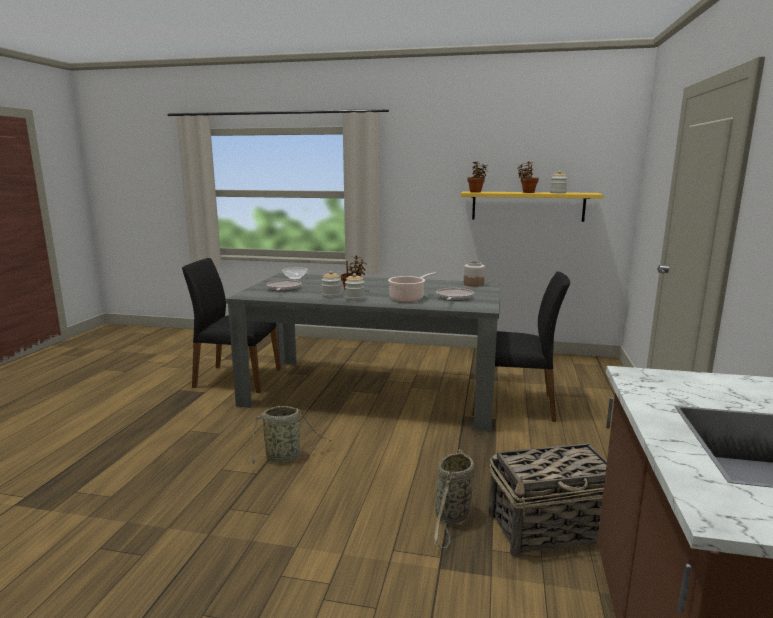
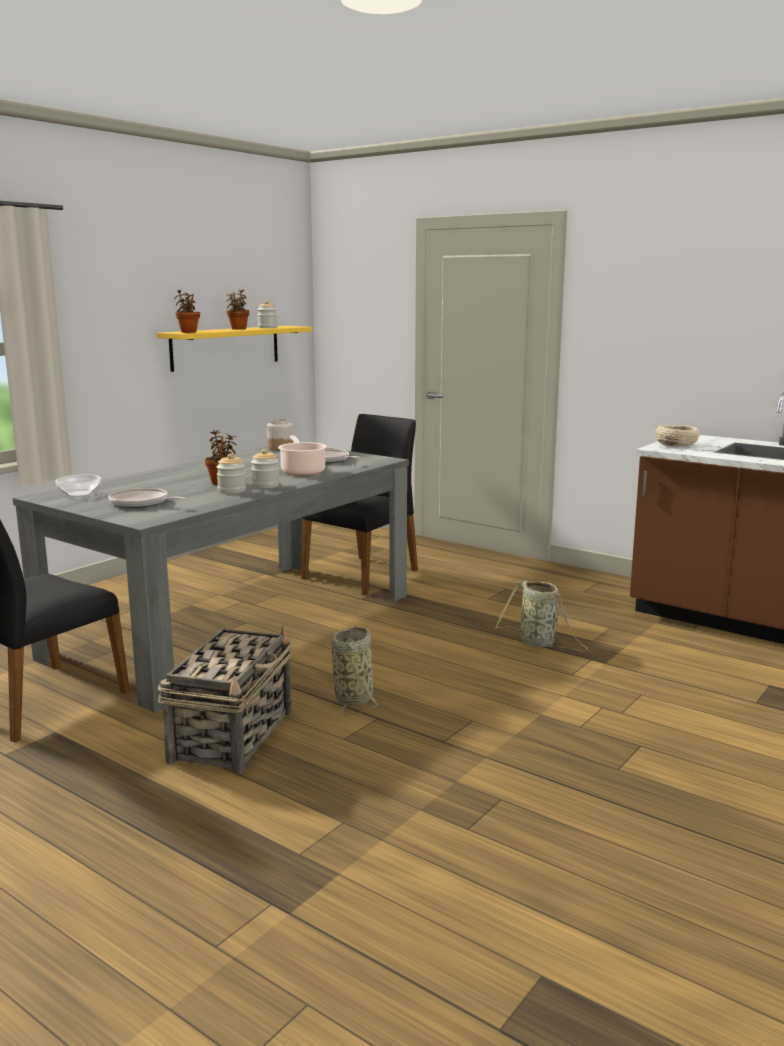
camera: 65 degrees left, 0 degrees up
(552, 528) = (578, 615): basket -> basket (233, 735)
(679, 381) = (675, 445): none -> beige bowl

